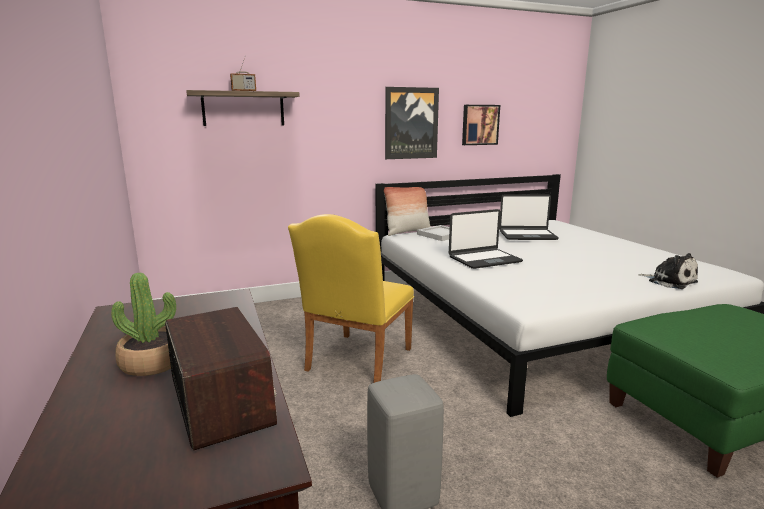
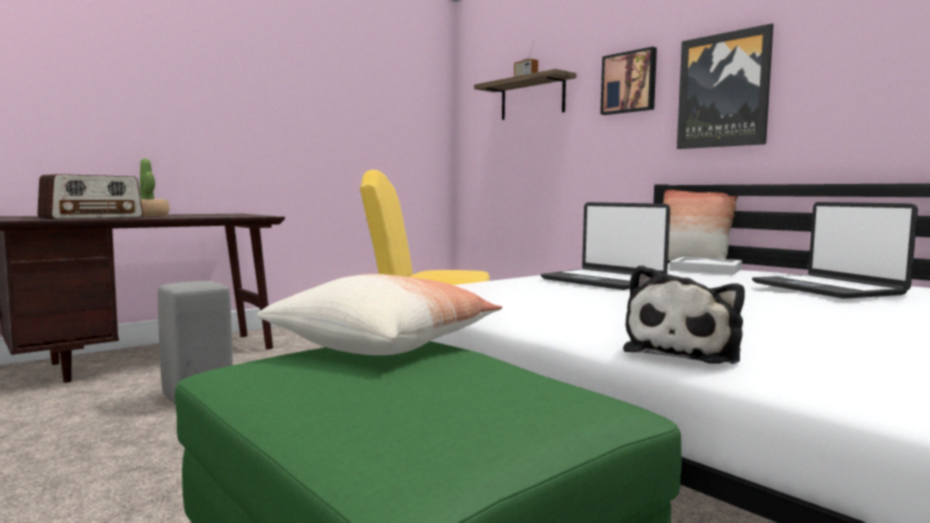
camera: 70 degrees right, 10 degrees down
(479, 125) = (871, 75): picture -> picture (629, 82)
(668, 328) = (384, 344): none -> pillow

